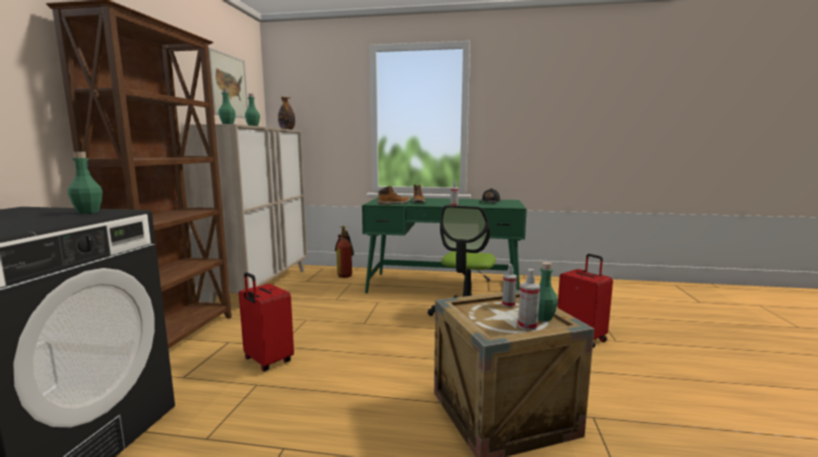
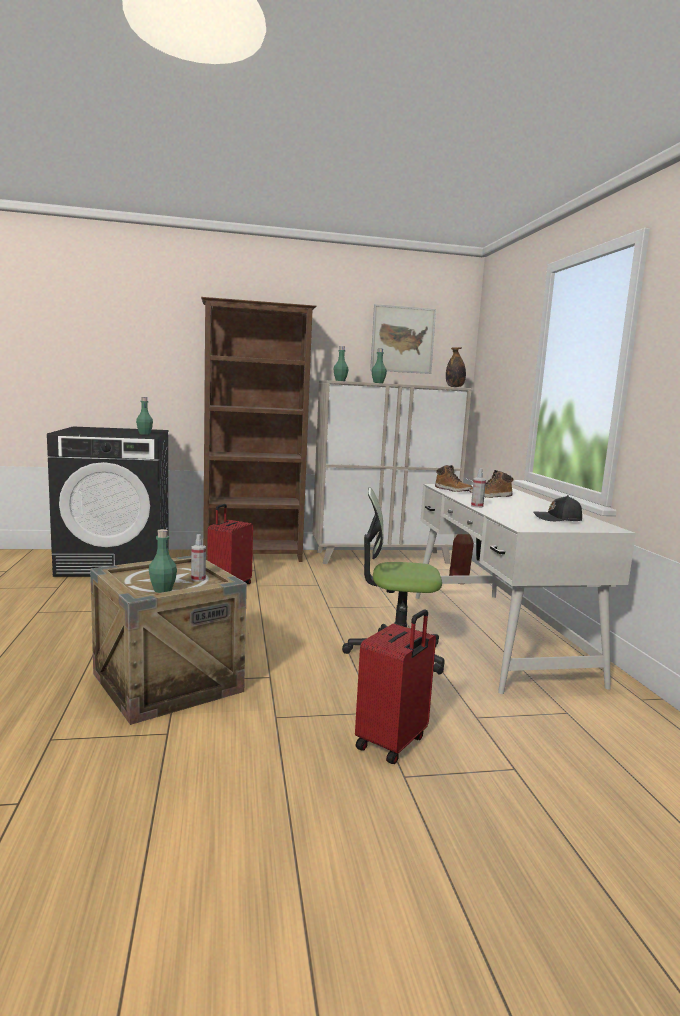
camera: 70 degrees right, 0 degrees up
(443, 286) = (496, 635): green desk -> white desk
(527, 326) = (139, 584): spray bottle -> none

